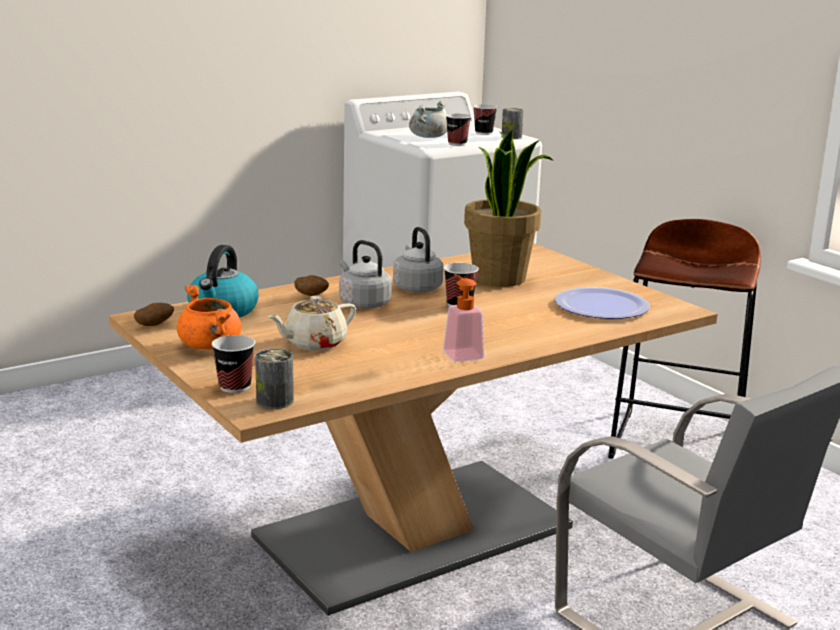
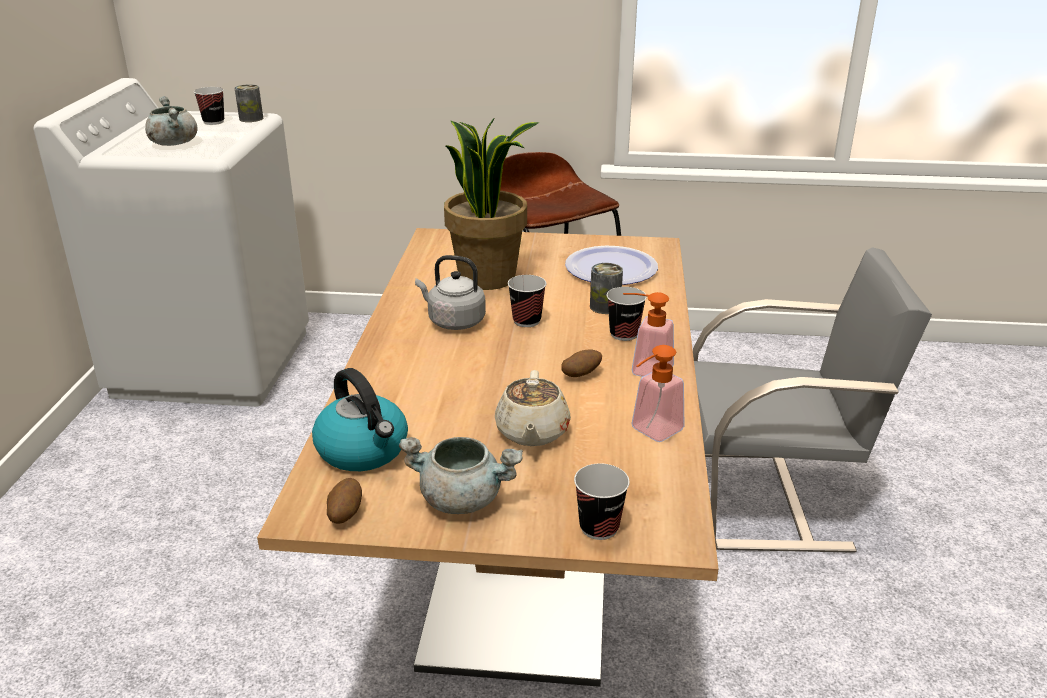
camera: 50 degrees left, 10 degrees up
(211, 346) = (463, 499): orange cooking pot -> grey cooking pot
(275, 401) = (663, 516): can -> can (605, 307)
(311, 296) = (395, 381): potato -> potato (581, 375)
(363, 303) = (457, 363): grey kettle -> none
(374, 375) = (651, 432): none -> soap dispenser
(457, 144) = (226, 143): cup -> cup (624, 334)

